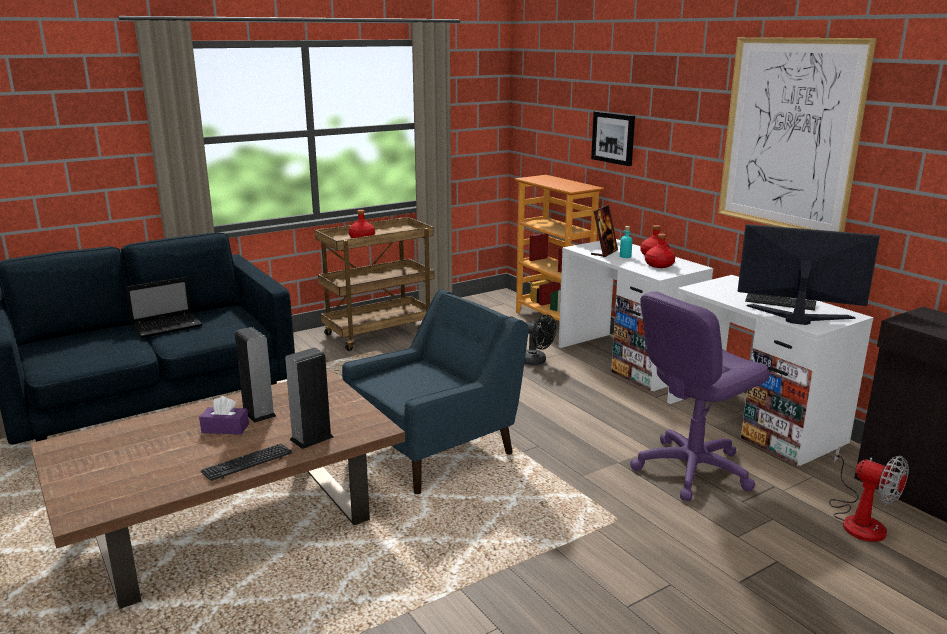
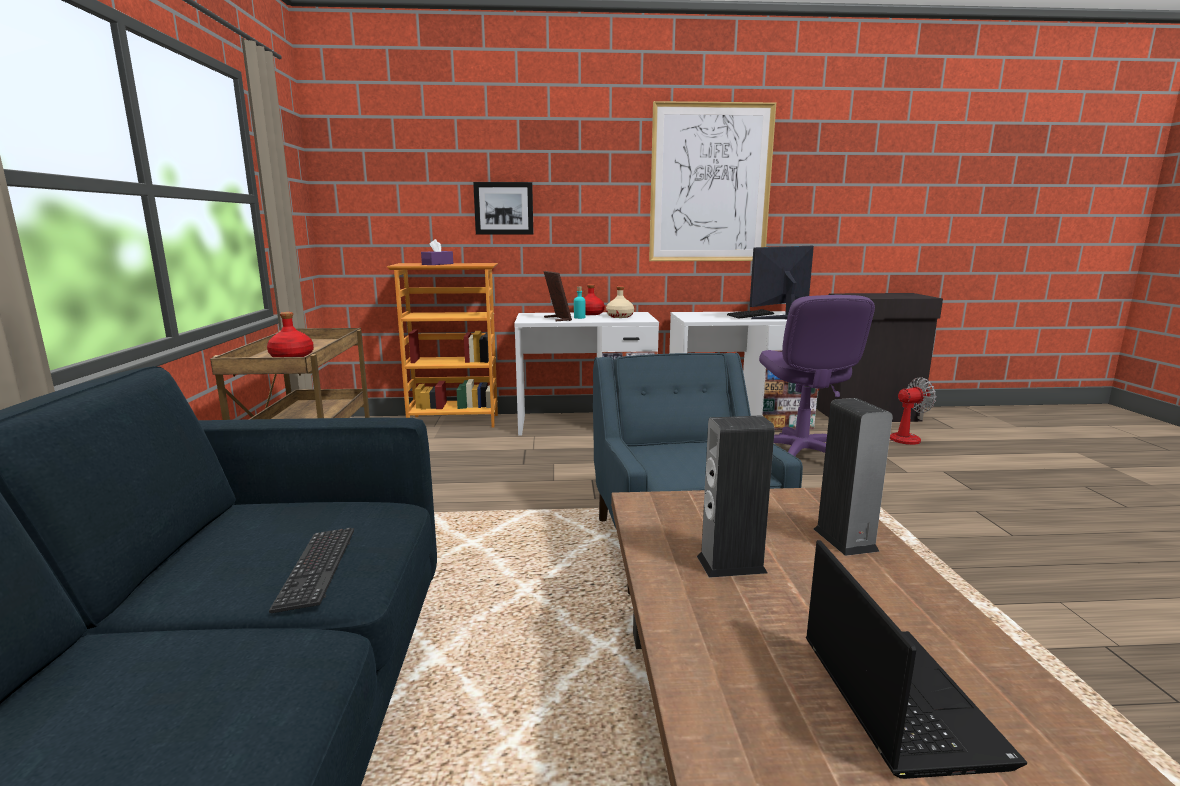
camera: 60 degrees left, 5 degrees down
(168, 326) = (212, 584): laptop -> laptop (894, 696)
(225, 428) = (778, 602): purple tissue box -> purple tissue box (437, 264)
(247, 463) = (924, 600): keyboard -> keyboard (317, 569)
(536, 362) = (537, 451): black fan -> none
(659, 265) = (619, 316): red bottle -> beige bottle

